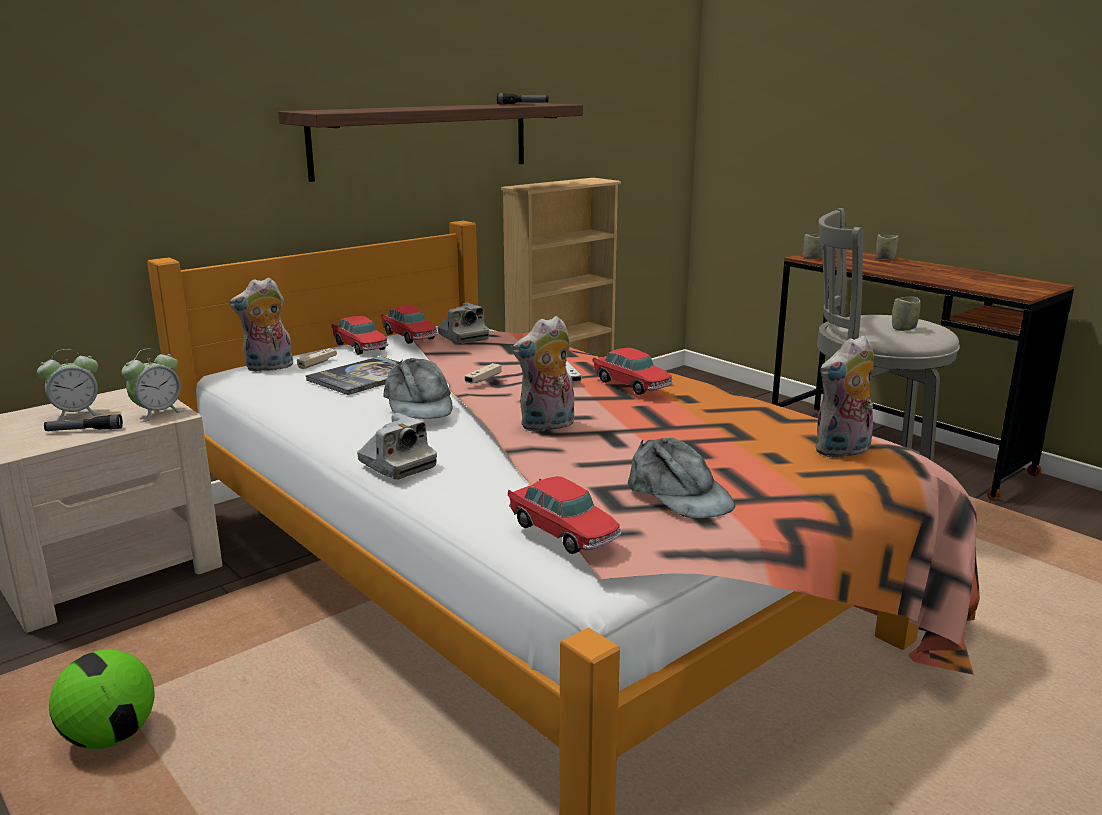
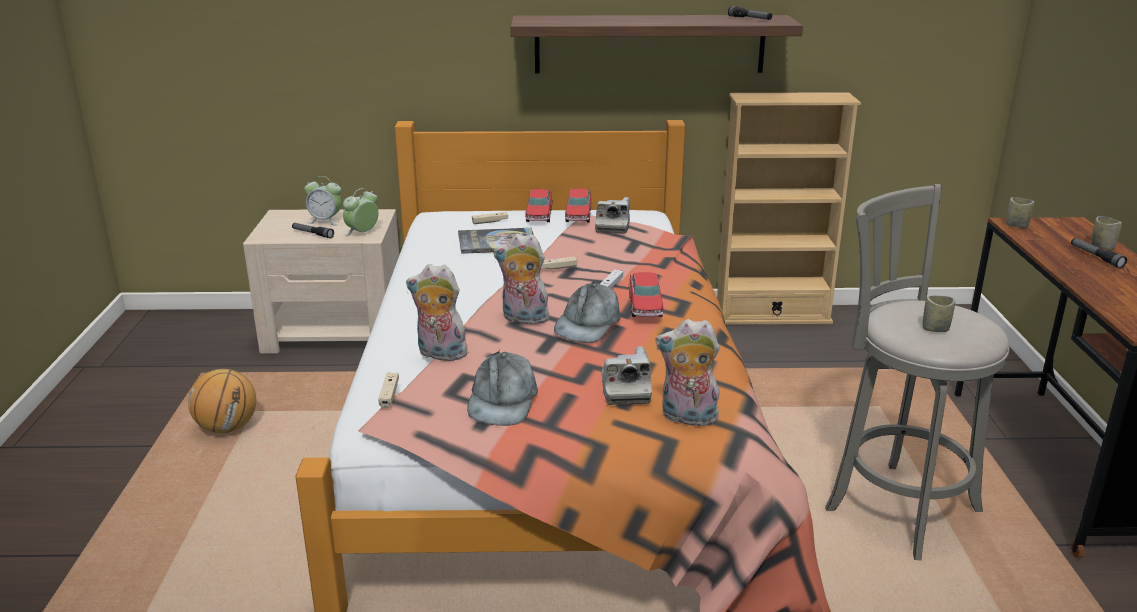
camera: 40 degrees right, 5 degrees up
(110, 736) = (227, 428): football -> basketball
(158, 413) = (362, 233): alarm clock -> alarm clock turned 135 degrees clockwise
(268, 368) = (458, 217): plush toy -> plush toy (439, 354)
(396, 465) = (399, 315): camera -> camera (625, 390)
(418, 403) = (477, 274): grey cap -> grey cap (588, 324)
(563, 532) = (389, 395): toy car -> beige game controller
(897, 265) = (1096, 257): none -> flashlight

